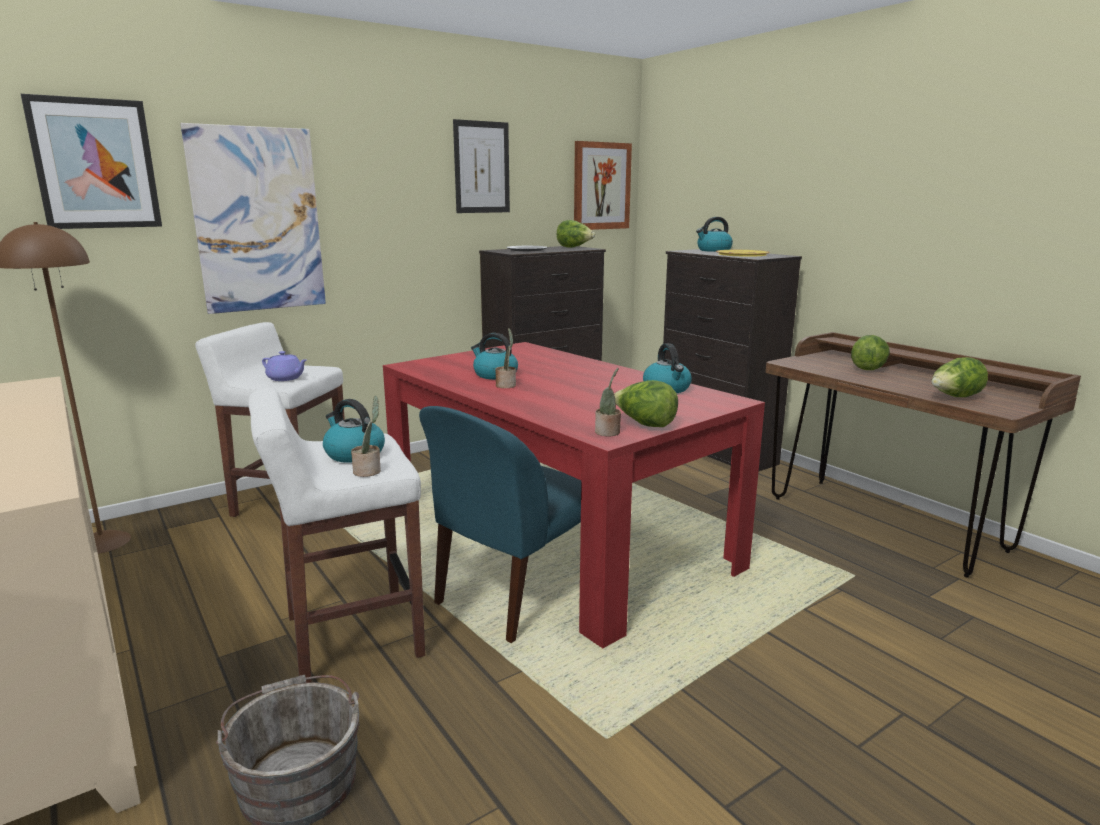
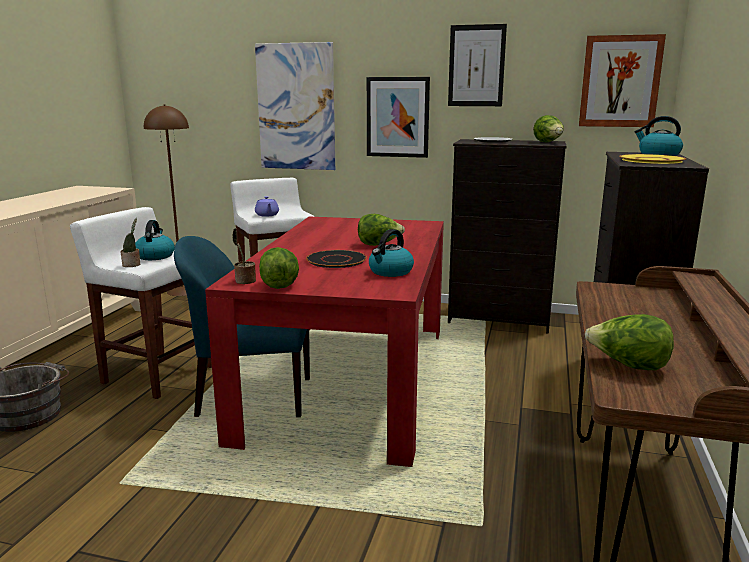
camera: 50 degrees right, 0 degrees up
(95, 164) = (212, 71): picture -> picture (397, 117)
(494, 375) = (334, 235): kettle -> none
(506, 385) = (314, 242): potted plant -> none
(593, 393) = (336, 260): none -> black plate
(868, 368) = (664, 315): lettuce -> lettuce (379, 244)

